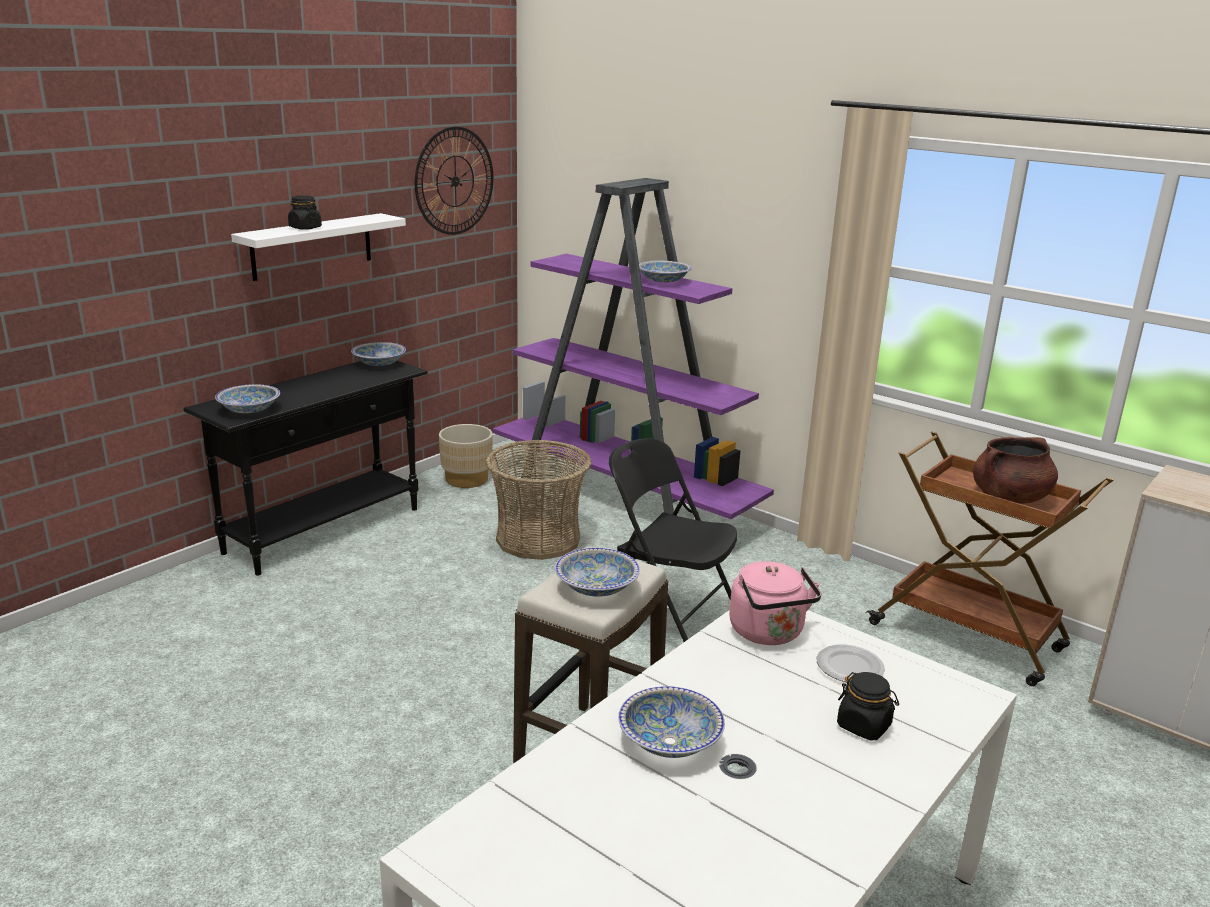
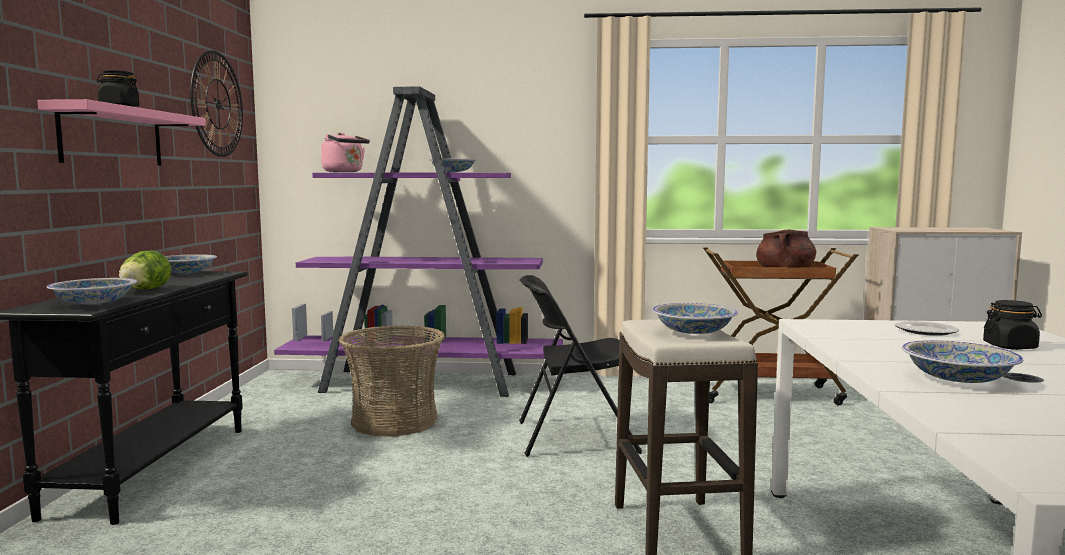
camera: 35 degrees left, 15 degrees down
(308, 392) = (144, 290): none -> lettuce
(312, 246) = (112, 137): white shelf -> pink shelf
(467, 479) = (263, 402): beige planter -> none
(769, 633) = (845, 330): pink kettle -> pink kettle (345, 172)

